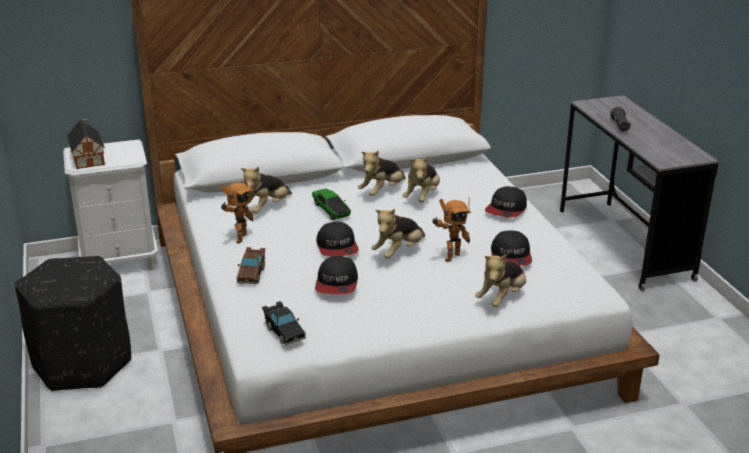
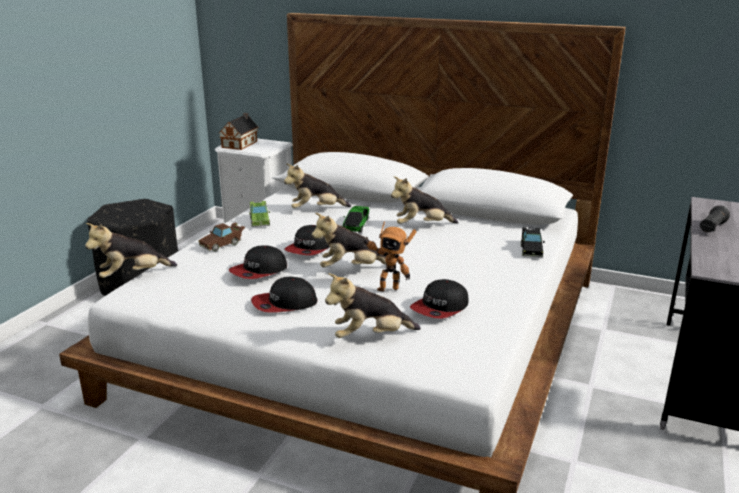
camera: 40 degrees right, 5 degrees down
(239, 238) = (259, 221): toy robot -> green toy car
(283, 331) = (162, 286): black toy car -> black toy car (531, 250)
(422, 197) = (447, 239): plush toy -> plush toy (132, 275)
(506, 209) = (506, 272): cap -> cap (284, 304)

